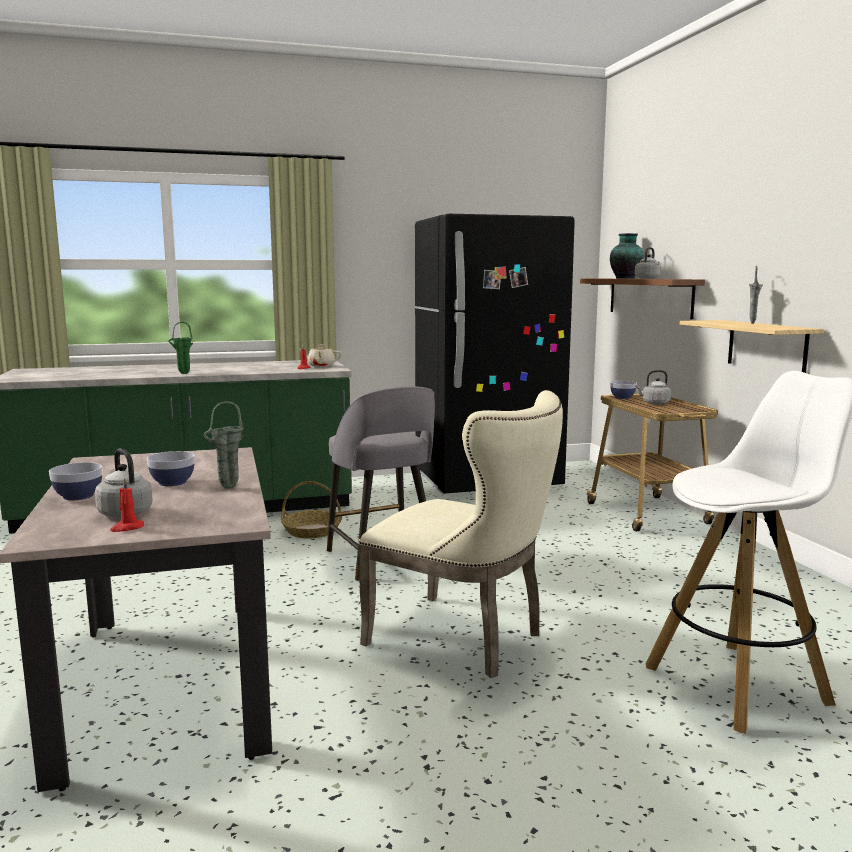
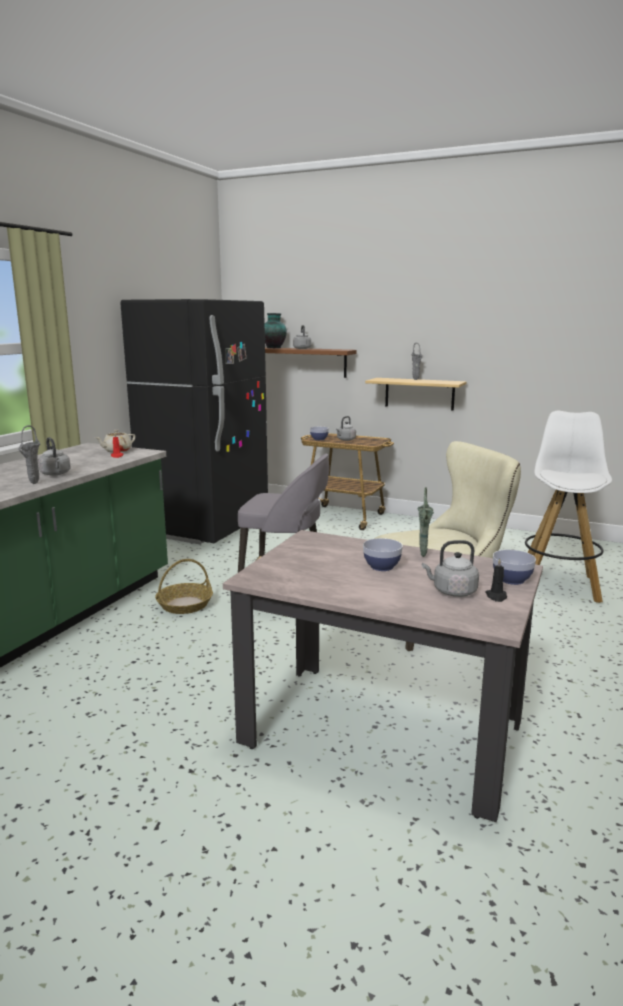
camera: 50 degrees left, 5 degrees up
(78, 496) = (380, 598): bowl -> bowl (512, 580)
(127, 528) = (496, 596): red candle -> black candle
(182, 373) = (33, 484): green vase -> grey vase
(219, 371) = (56, 474): none -> grey kettle

